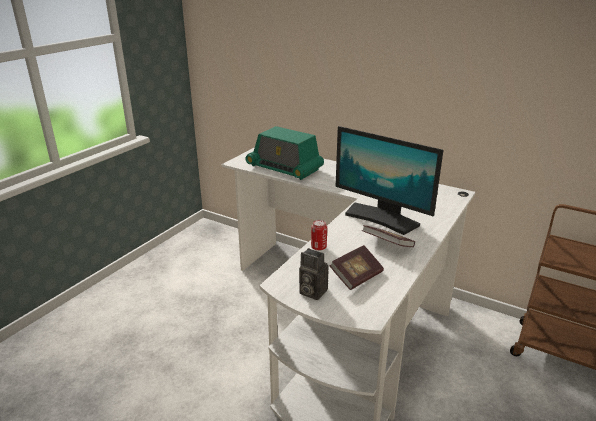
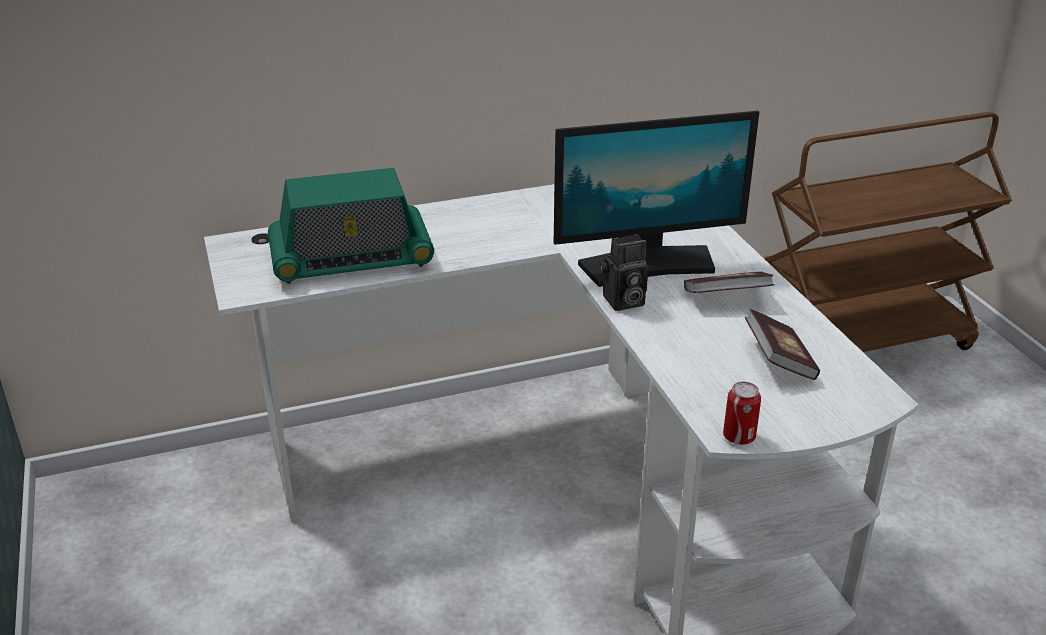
camera: 50 degrees left, 5 degrees up
(311, 292) = (778, 414): camera -> camera (622, 302)
(318, 247) = (665, 352): can -> can (739, 437)

